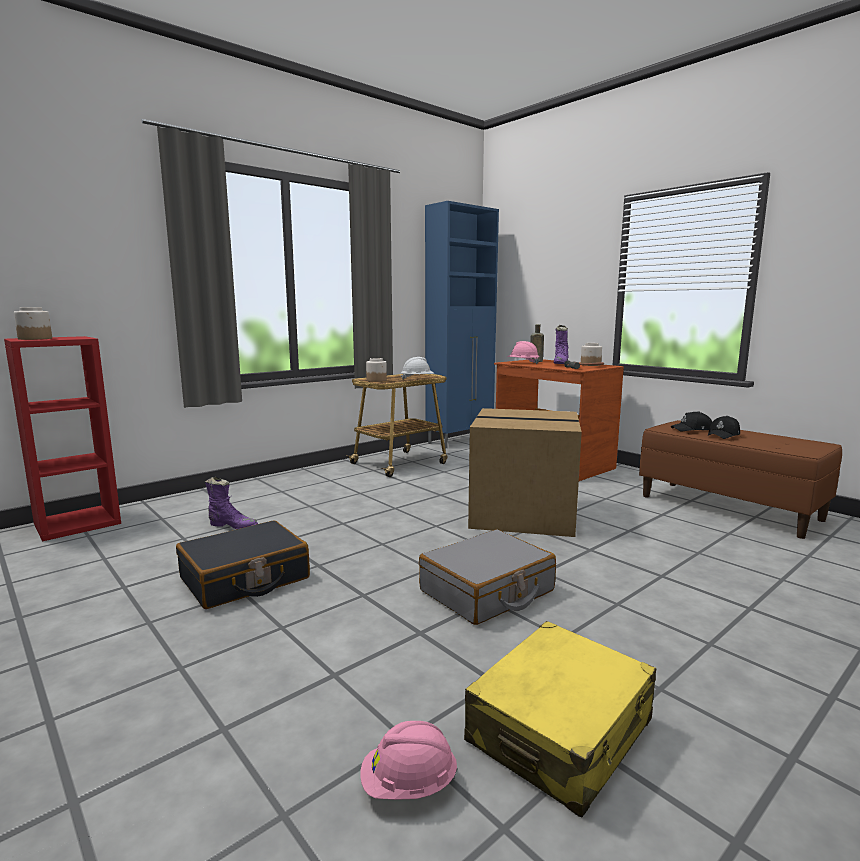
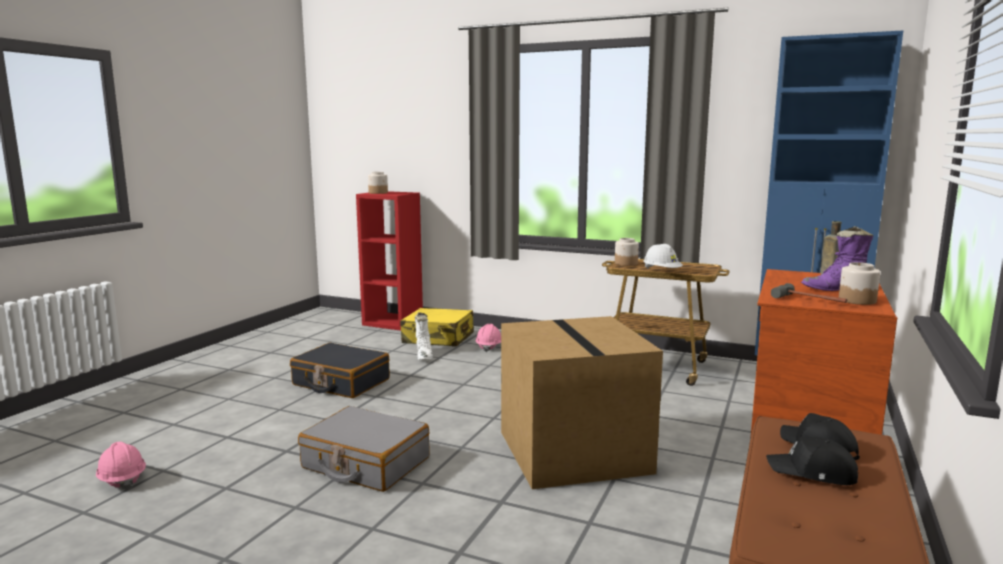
camera: 65 degrees right, 0 degrees up
(233, 526) = (424, 355): purple boot -> white boot
(522, 363) = (787, 277): pink hard hat -> pink hard hat (489, 347)
(560, 732) = (167, 520): yellow suitcase -> yellow suitcase (438, 338)

